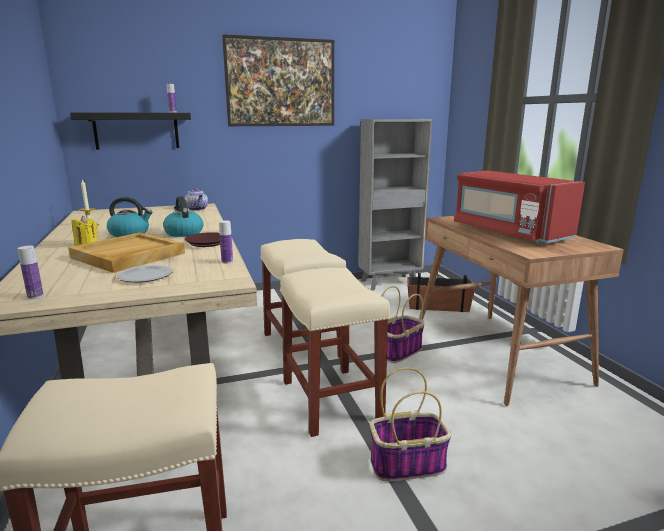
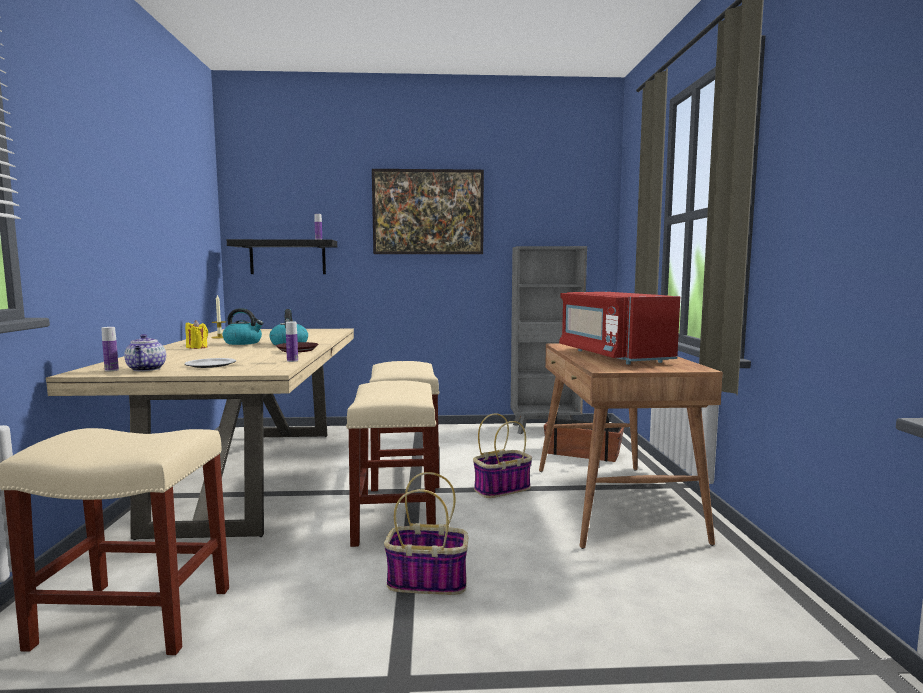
camera: 15 degrees right, 10 degrees down
(128, 256) = (218, 354): beige tray -> none
(197, 209) = (329, 331): teapot -> teapot (146, 369)

